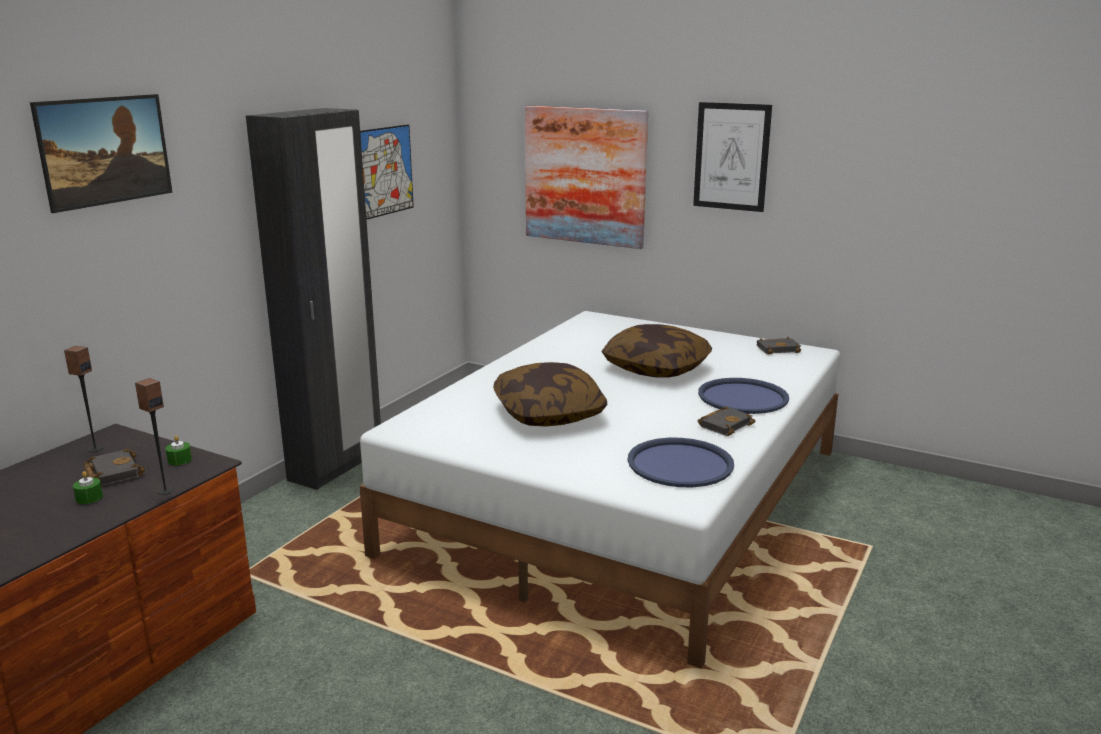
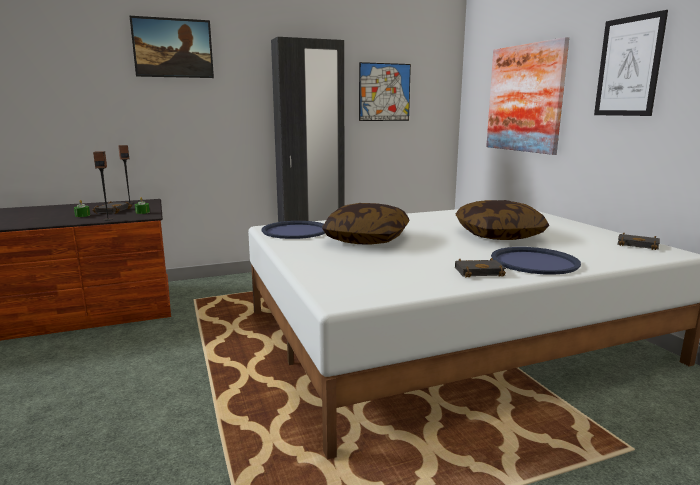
camera: 40 degrees right, 5 degrees down
(680, 464) = (388, 281): blue tray -> blue tray (295, 231)

